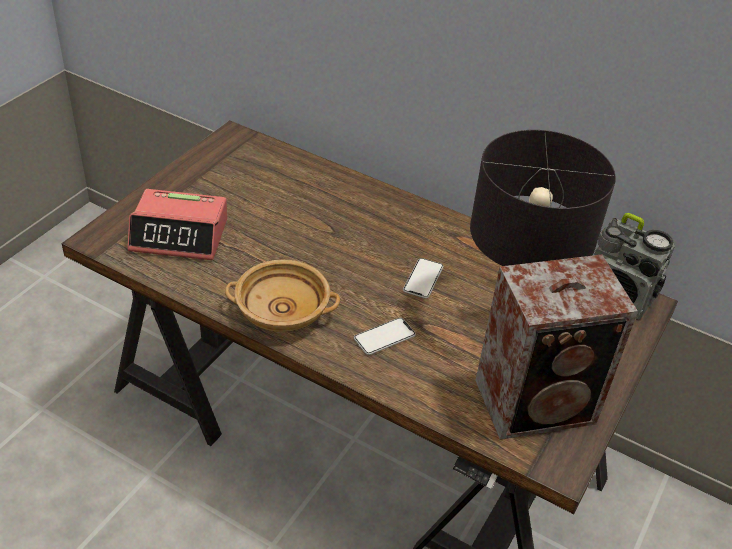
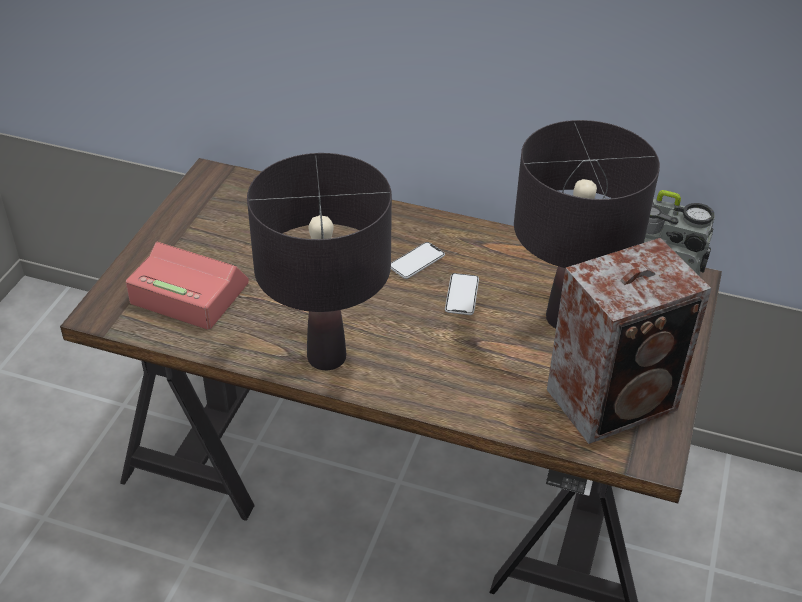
camera: 10 degrees left, 0 degrees up
(180, 235) = (188, 294): alarm clock -> alarm clock turned 150 degrees counterclockwise
(281, 313) = (326, 357): beige bowl -> black table lamp
(384, 337) = (441, 363): phone -> phone (416, 261)

